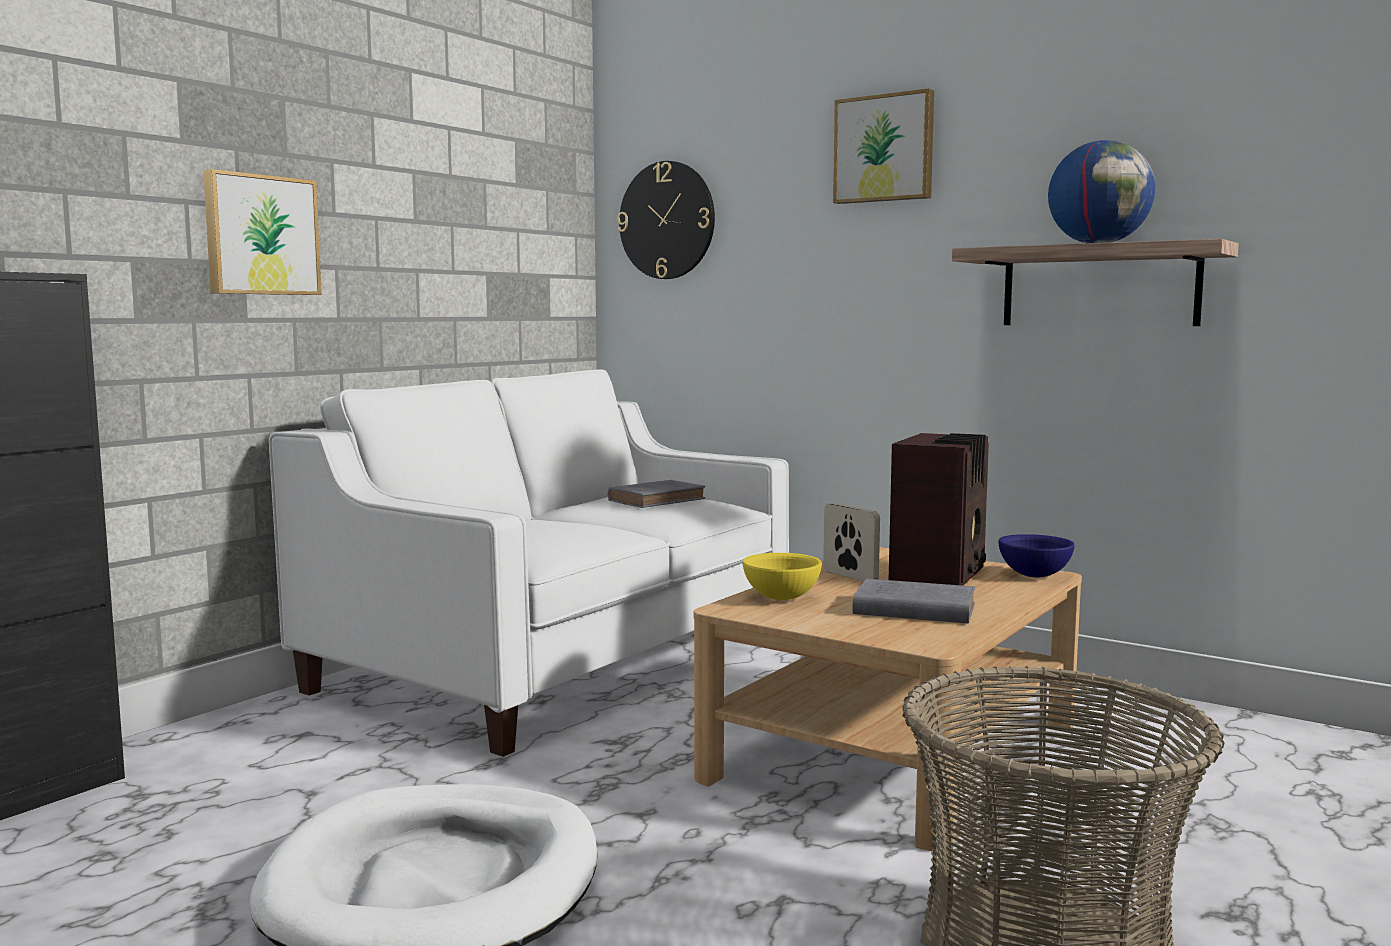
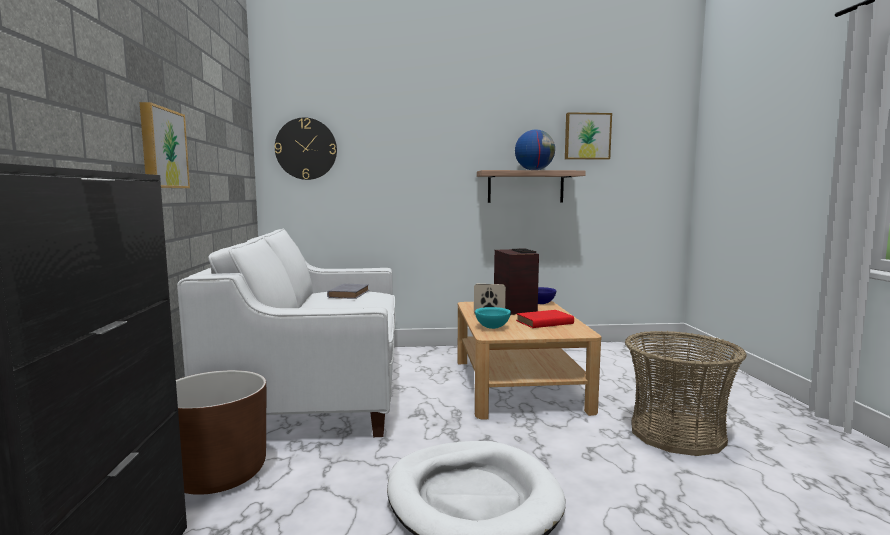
camera: 40 degrees left, 0 degrees up
(250, 733) = (217, 474): none -> brown planter
(781, 598) = (493, 327): yellow bowl -> turquoise bowl
(885, 149) = (430, 123): picture -> picture (587, 136)
(911, 609) = (543, 322): grey book -> red book

